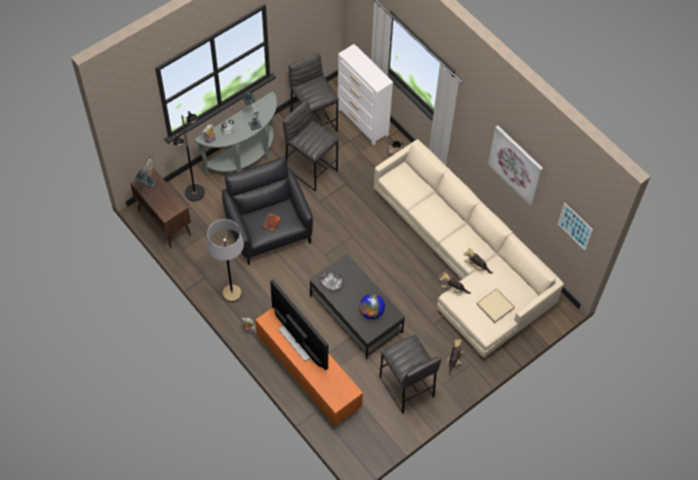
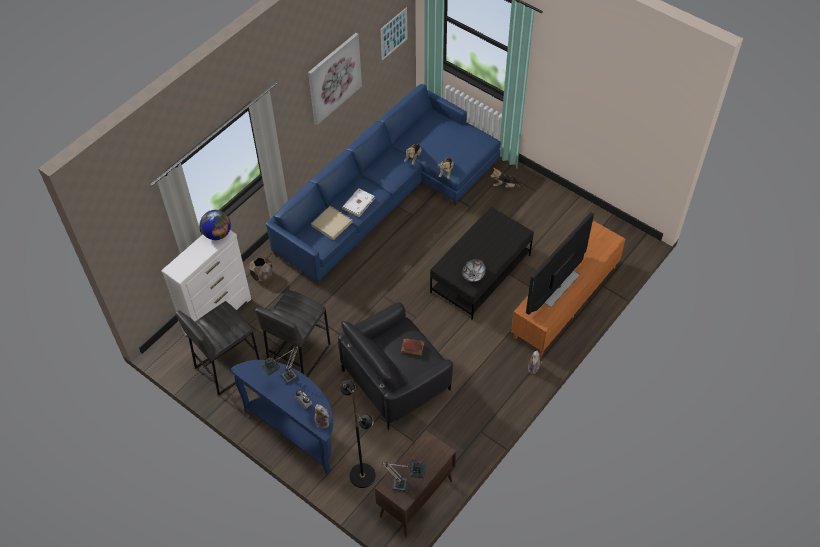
camera: 100 degrees left, 5 degrees down
(232, 293) = (493, 397): grey floor lamp -> none
(245, 158) = (296, 430): grey console table -> blue console table
(371, 312) = (496, 234): globe -> globe (217, 234)
(406, 387) = (548, 217): grey stool -> none
(431, 213) = (358, 203): none -> white book
(464, 261) = (387, 194): beige sofa -> blue sofa
(495, 306) = (456, 137): beige tray -> beige tray (332, 224)

